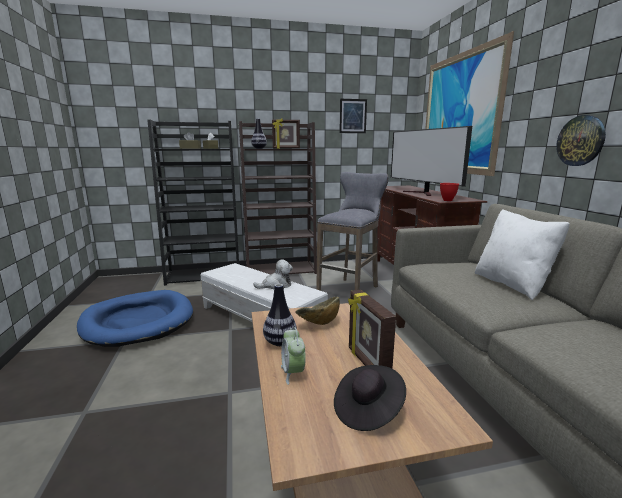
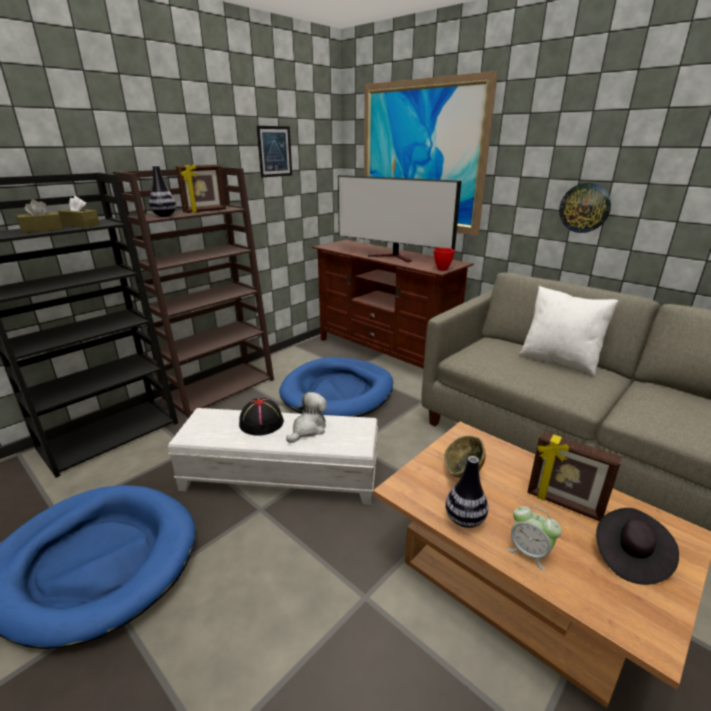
camera: 35 degrees left, 10 degrees up
(256, 276) = (261, 422): none -> black hat
(350, 290) = (338, 392): grey stool -> blue dog bed

